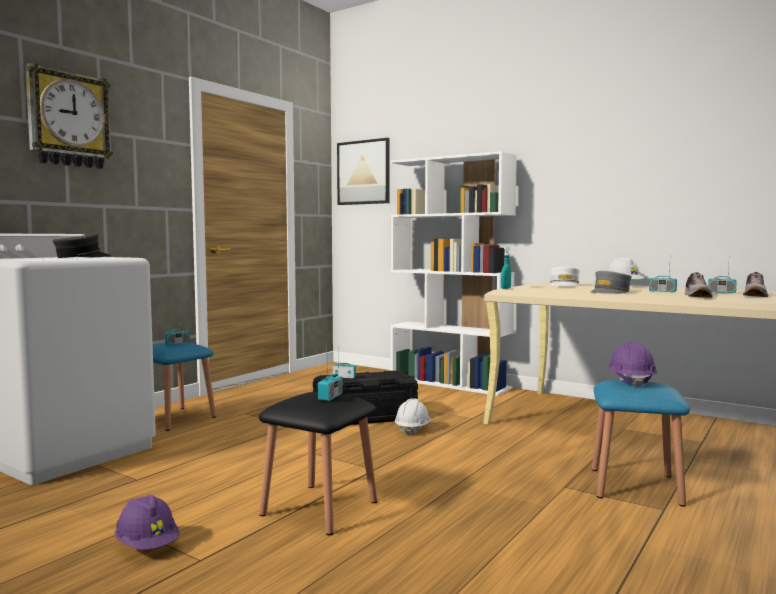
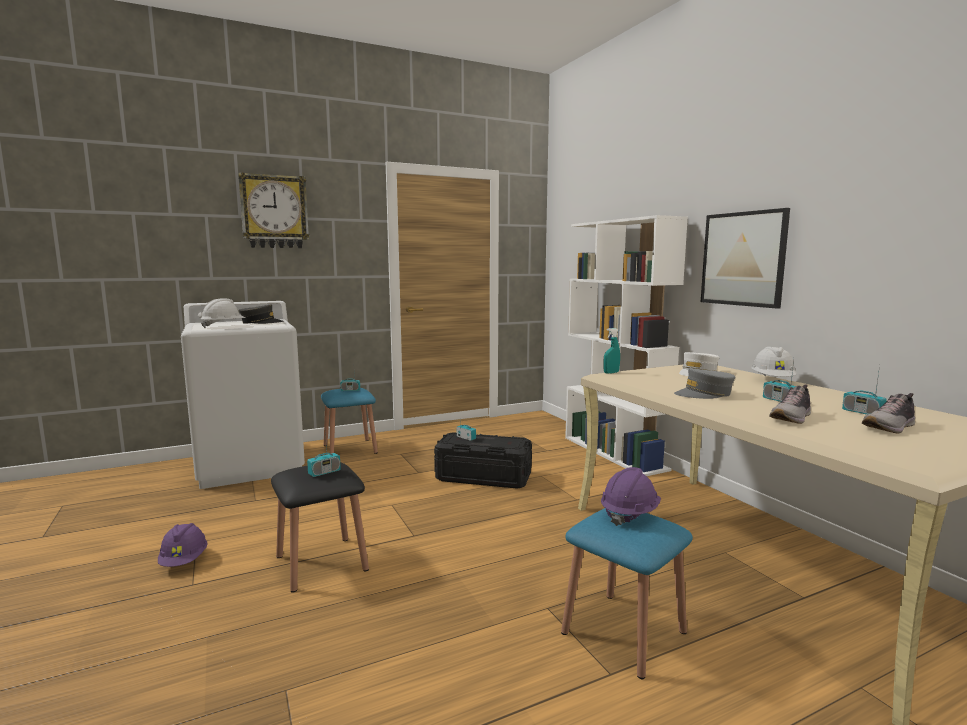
camera: 30 degrees right, 5 degrees up
(363, 172) = (567, 233): picture -> picture (743, 259)
(412, 429) = (503, 500): white hard hat -> white hard hat (224, 326)

